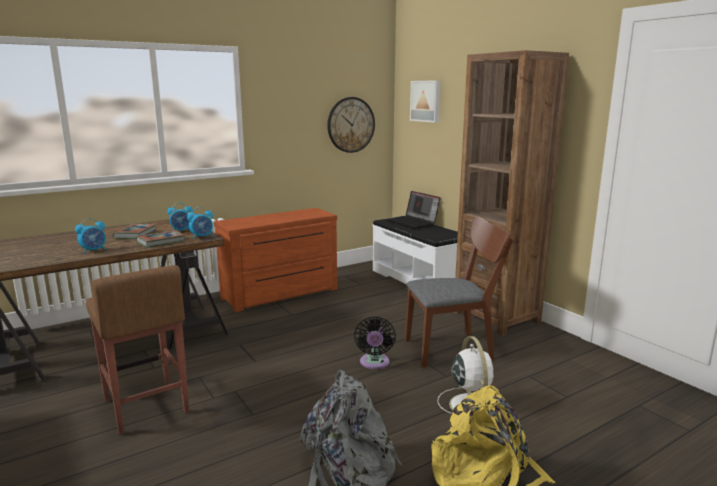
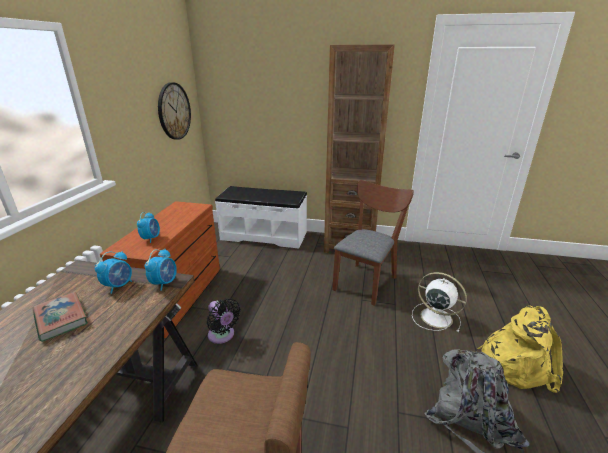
camera: 45 degrees left, 10 degrees up
(94, 250) = (57, 379): alarm clock -> alarm clock (151, 238)
(161, 242) = (128, 313): book -> none
(374, 363) = (346, 320): black fan -> black fan (222, 336)
(413, 222) = (249, 191): laptop -> none
(426, 101) = (241, 83): picture -> none

